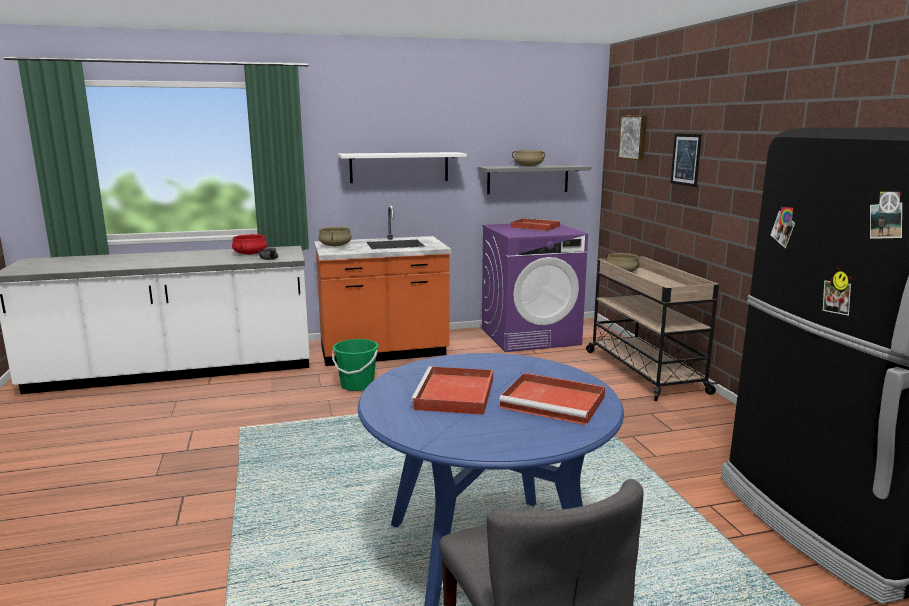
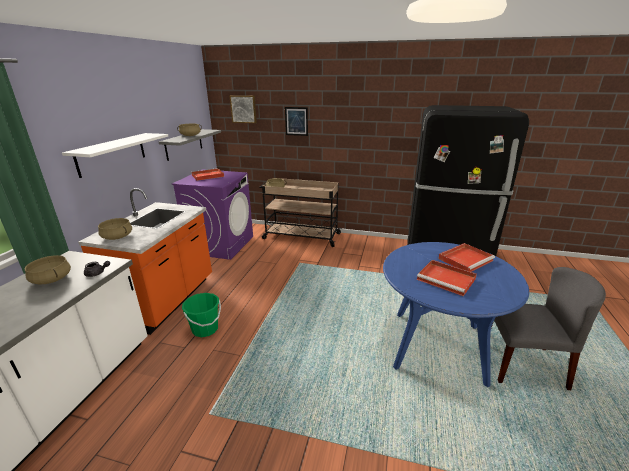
camera: 60 degrees left, 10 degrees up
(250, 254) = (52, 279): red cooking pot -> beige cooking pot

